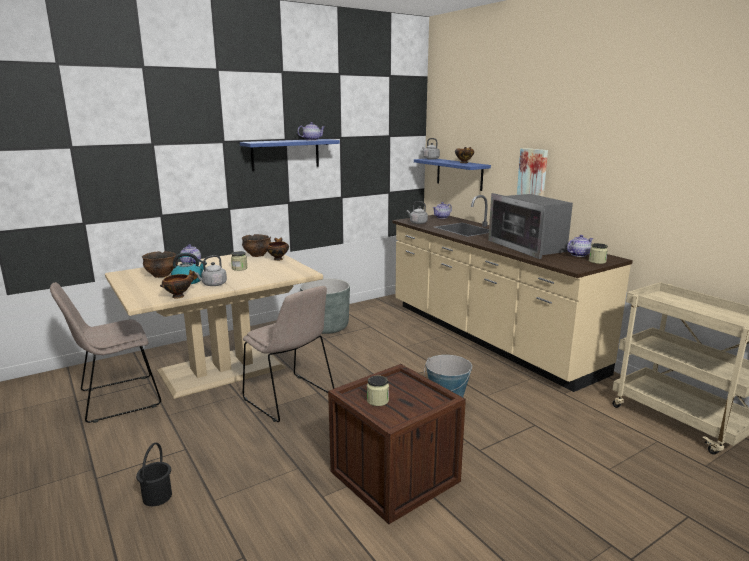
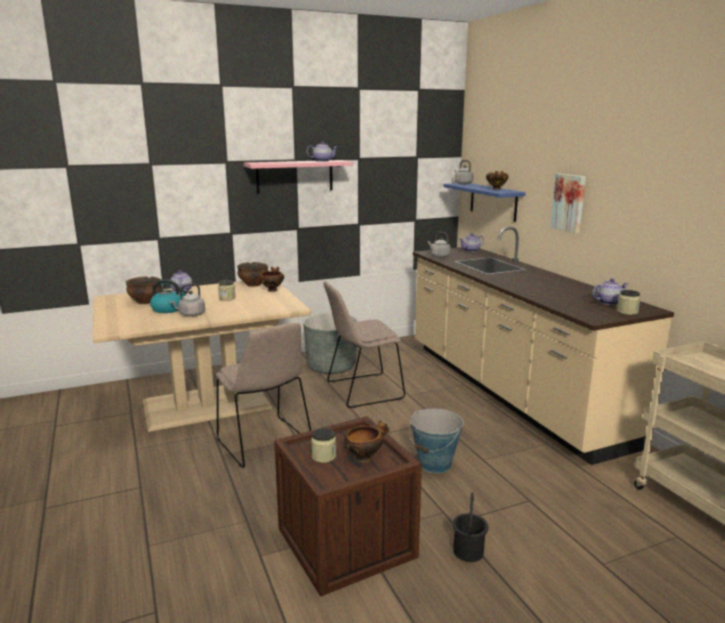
camera: 10 degrees right, 0 degrees up
(116, 399) = (93, 427): beige chair -> beige chair (361, 391)
(158, 496) = (95, 534): black bucket -> black bucket (469, 551)
(179, 296) = (150, 325): bowl -> bowl (365, 457)
(285, 154) = (295, 176): blue shelf -> pink shelf
(528, 247) = (552, 290): microwave -> none

